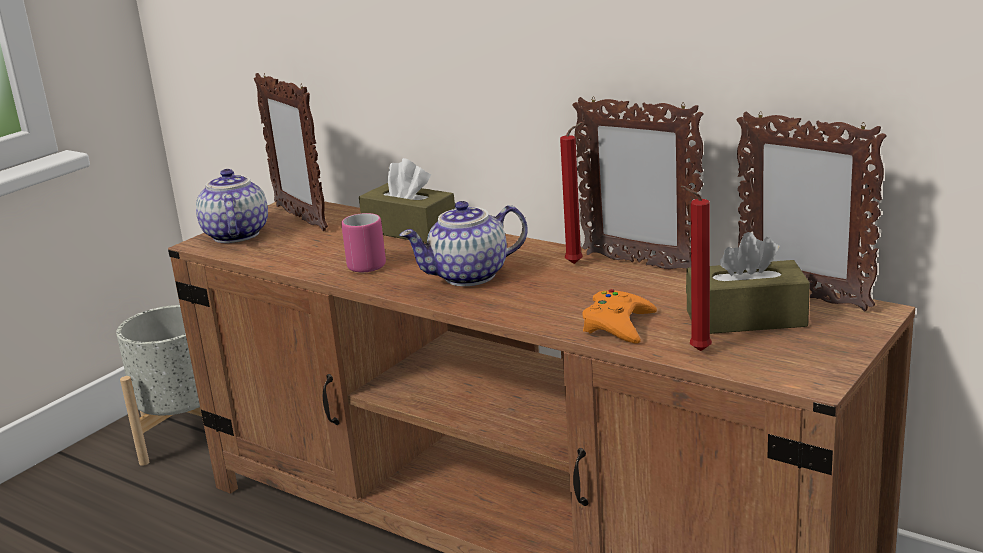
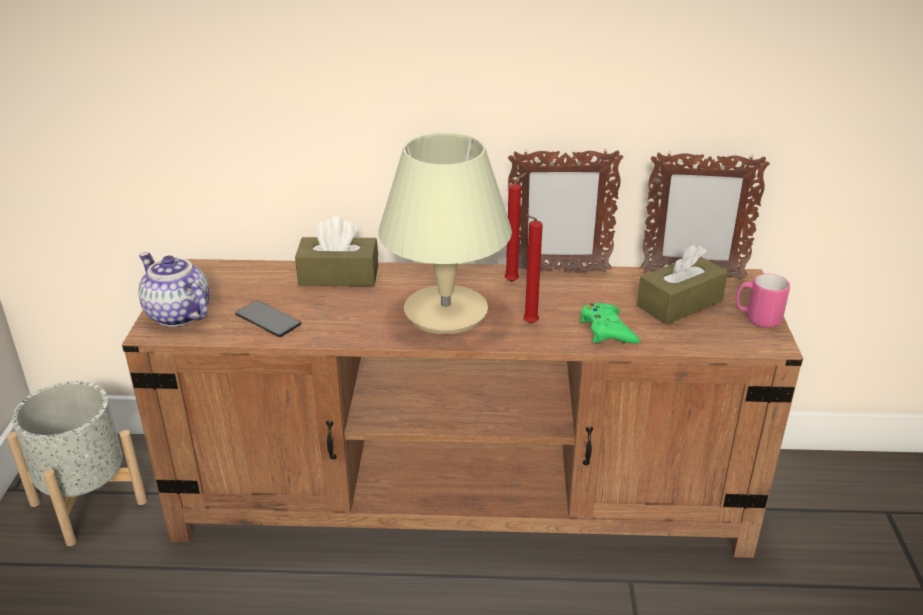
camera: 35 degrees left, 10 degrees up
(300, 252) = (268, 320): none -> phone
(301, 218) = (219, 282): picture frame -> none
(362, 264) = (342, 320): pink mug -> pink mug (757, 318)
(468, 277) = (447, 312): teapot -> beige table lamp
(618, 325) = (607, 330): orange game controller -> green game controller
(696, 351) = (681, 339): red candle -> red candle (528, 324)

